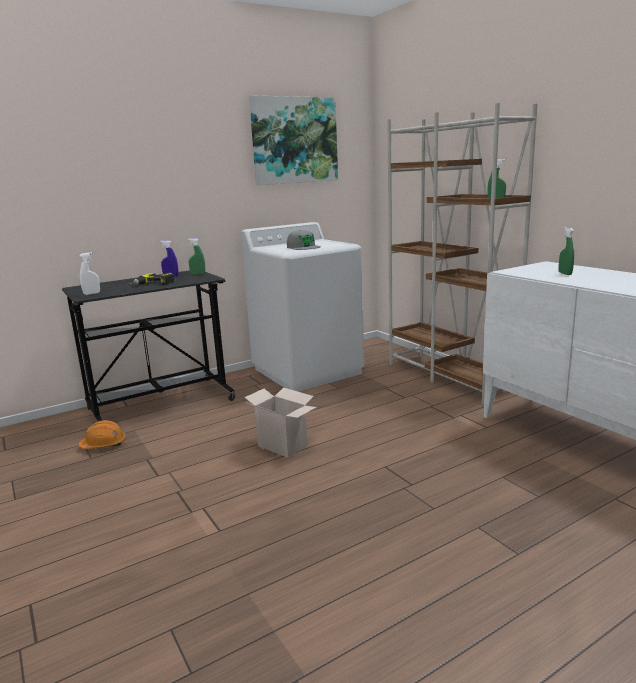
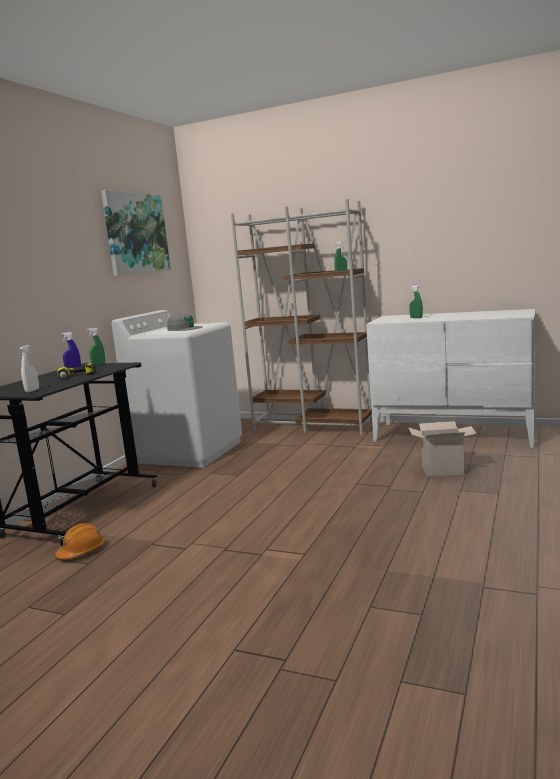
camera: 35 degrees left, 5 degrees down
(284, 445) = (260, 497): cardboard box -> cardboard box (443, 470)

